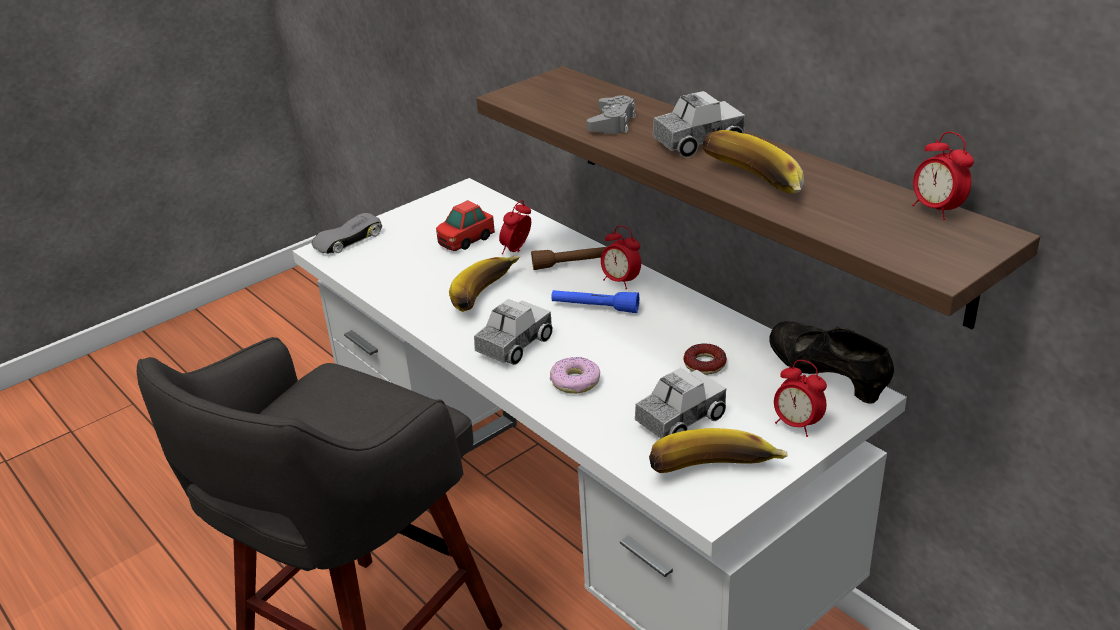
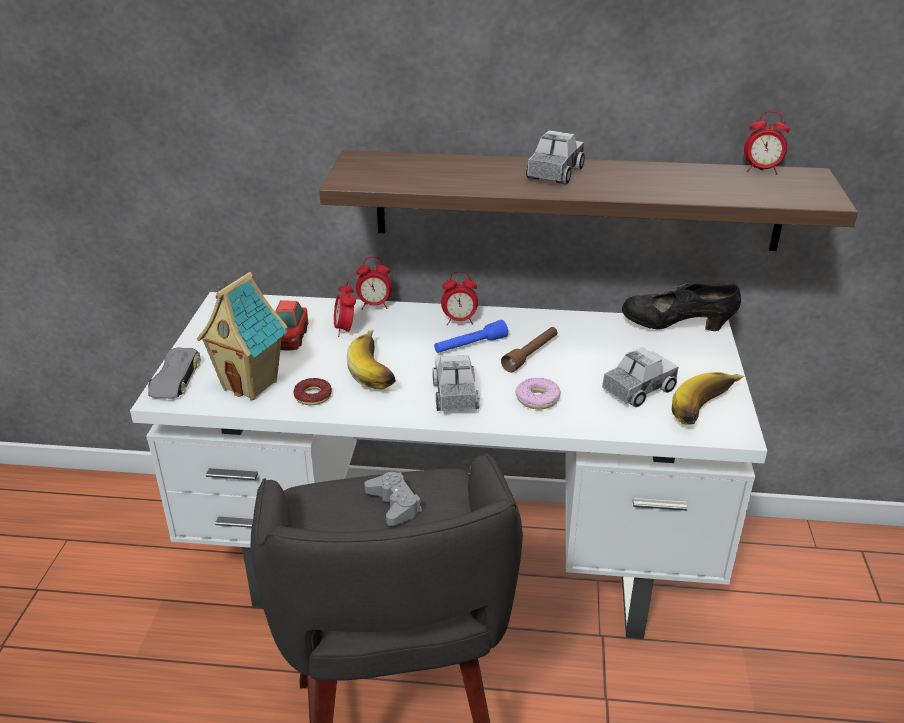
camera: 45 degrees left, 0 degrees up
(388, 266) = (252, 385): none -> toy house
(573, 264) = (405, 323): brown flashlight -> brown flashlight (531, 355)
(612, 123) = (469, 177): grey game controller -> grey game controller (394, 504)
(680, 419) = (638, 390): toy truck -> toy truck turned 45 degrees clockwise
(704, 364) = (598, 350): donut -> donut (313, 396)
(749, 184) = (639, 188): banana -> none
(797, 425) = (703, 360): alarm clock -> alarm clock (374, 306)

